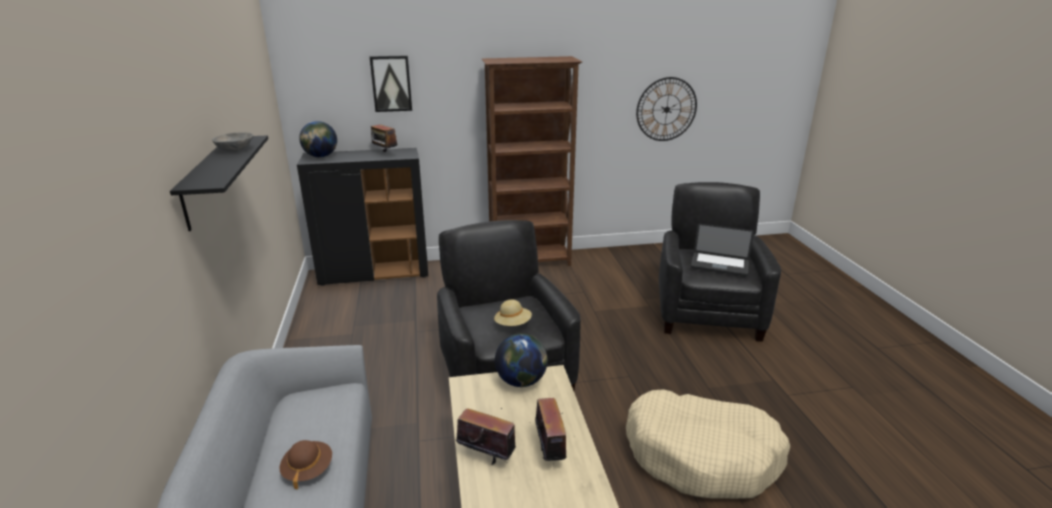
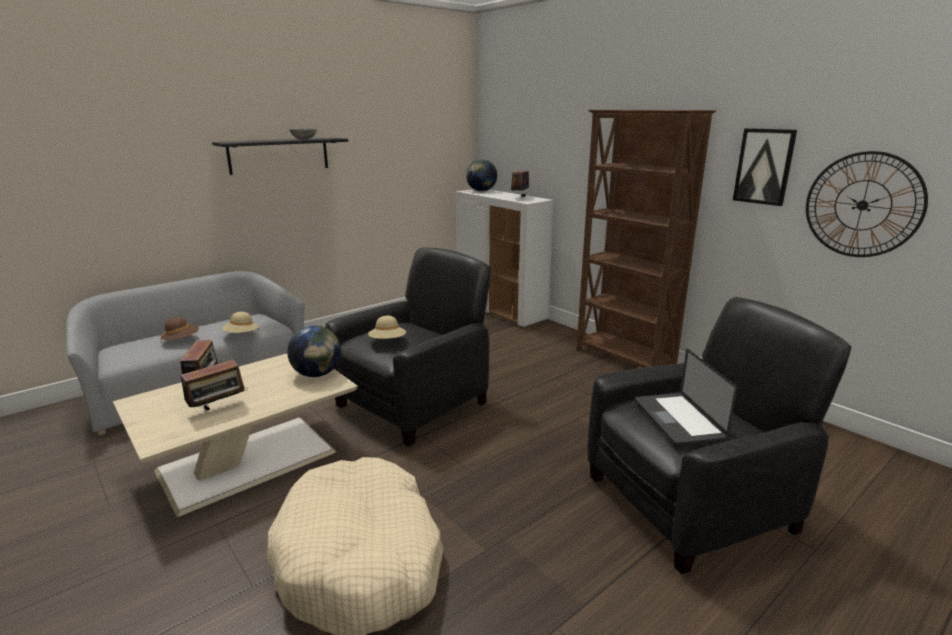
camera: 60 degrees right, 5 degrees down
(348, 418) = (241, 335): none -> beige hat
(375, 274) = (501, 311): black cabinet -> white cabinet
(391, 83) = (544, 132): picture -> picture (764, 166)

